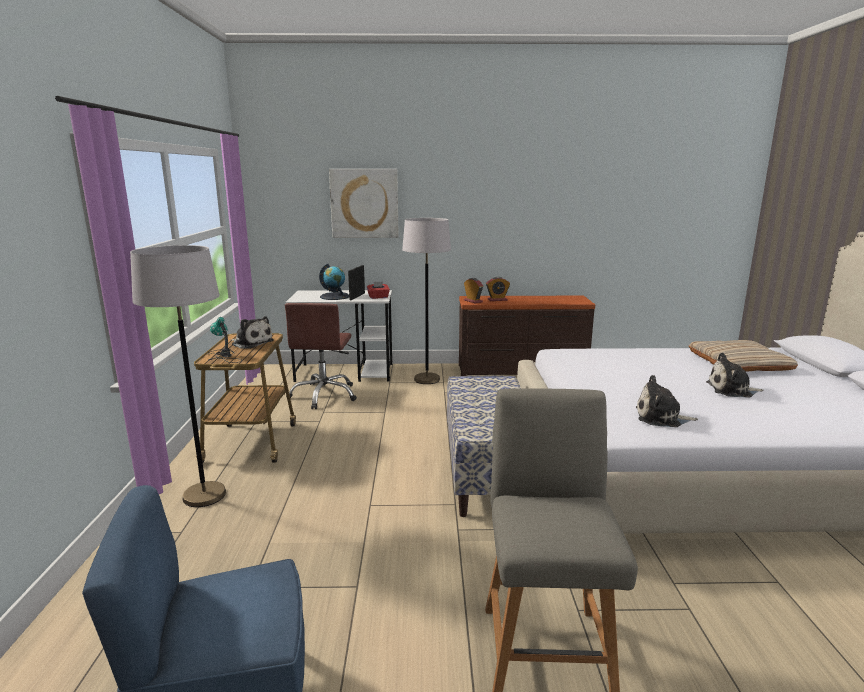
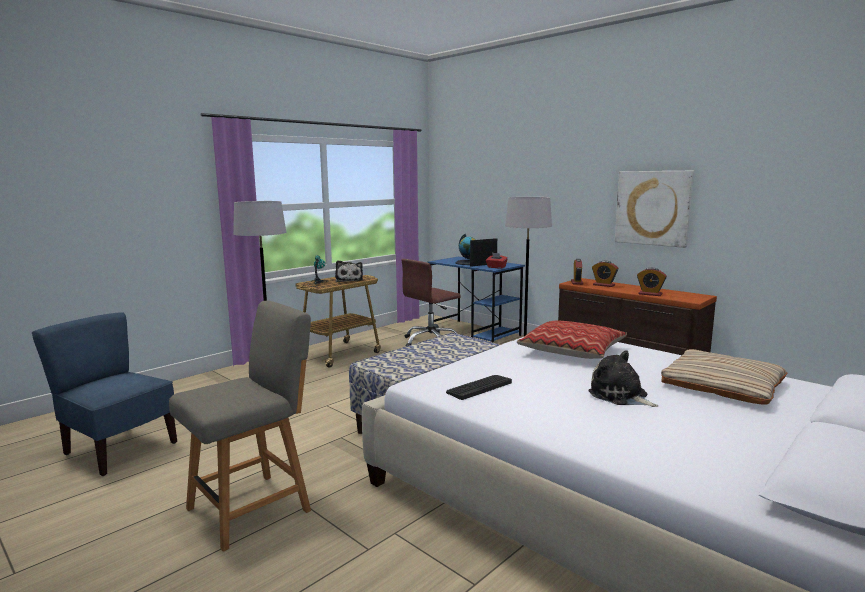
camera: 45 degrees right, 5 degrees down
(346, 372) = (475, 332): white desk -> blue desk
(364, 203) = (508, 184): picture -> picture (653, 208)
(548, 302) = (650, 294): none -> alarm clock
(619, 364) = (572, 350): none -> pillow
(661, 418) = (479, 387): plush toy -> keyboard

